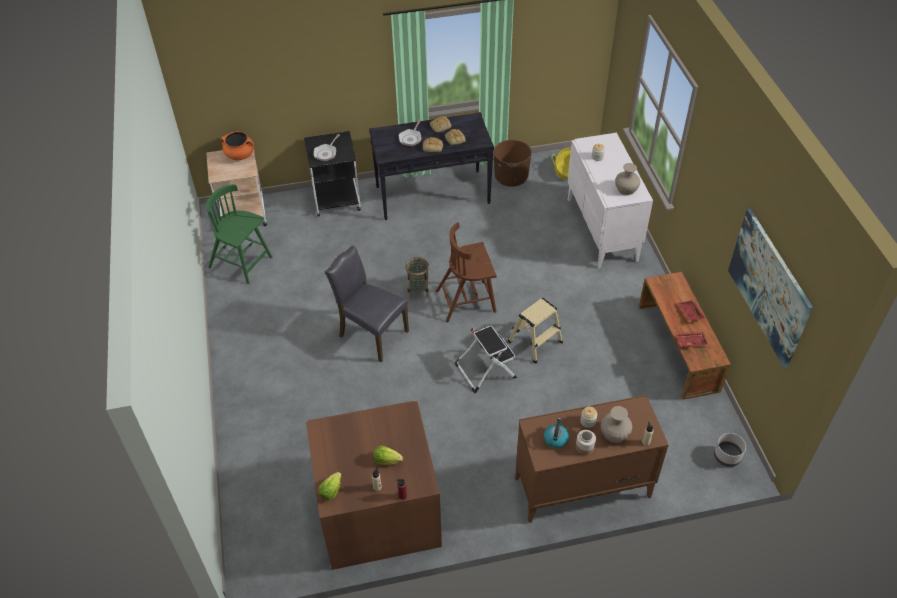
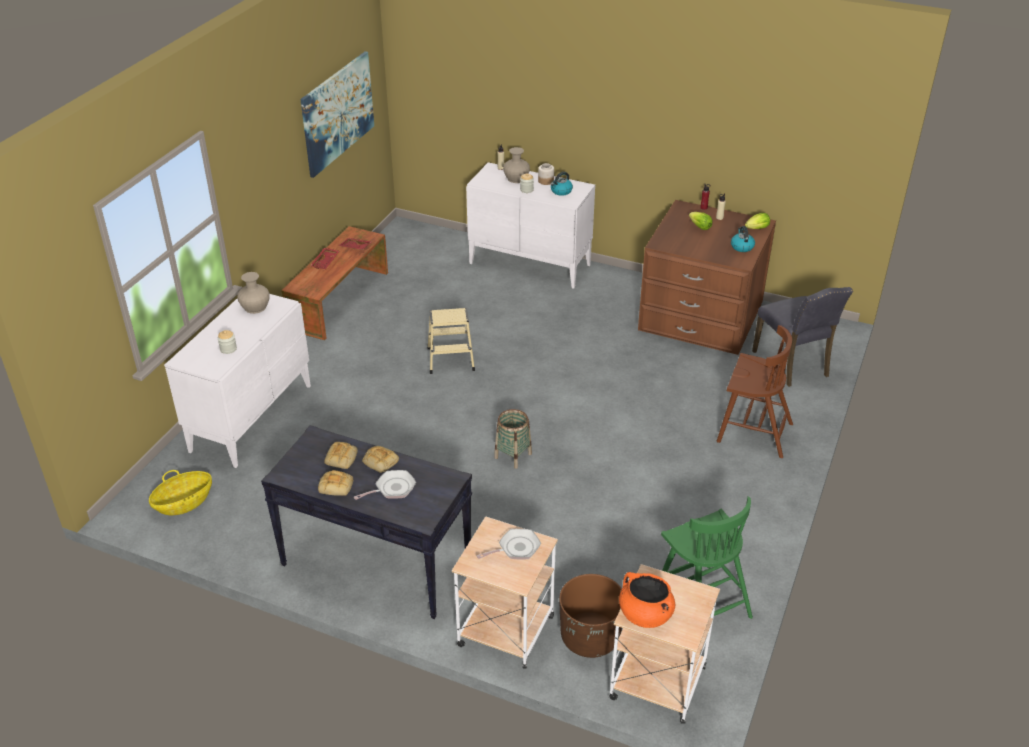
camera: 145 degrees left, 10 degrees down
(331, 452) = (741, 247): none -> kettle
(337, 199) = (504, 629): black cart -> beige cart
(371, 334) = (601, 439): grey chair -> grey chair (792, 364)
(467, 301) = (473, 421): brown chair -> brown chair (753, 432)
(486, 368) = (518, 360): step ladder -> none
(511, 177) = (255, 532): brown planter -> brown planter (590, 637)
(581, 487) = (530, 264): brown cabinet -> white cabinet
(727, 456) = (406, 235): grey planter -> none

